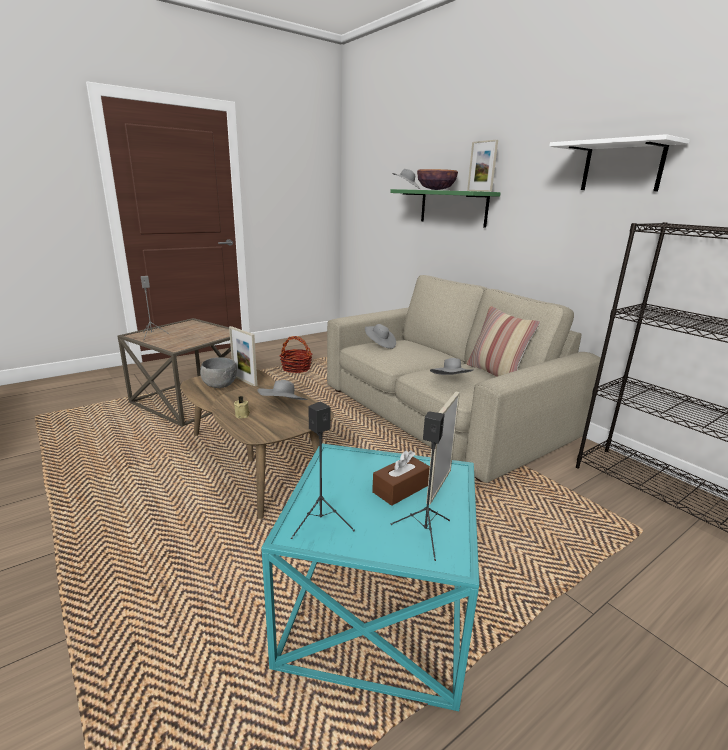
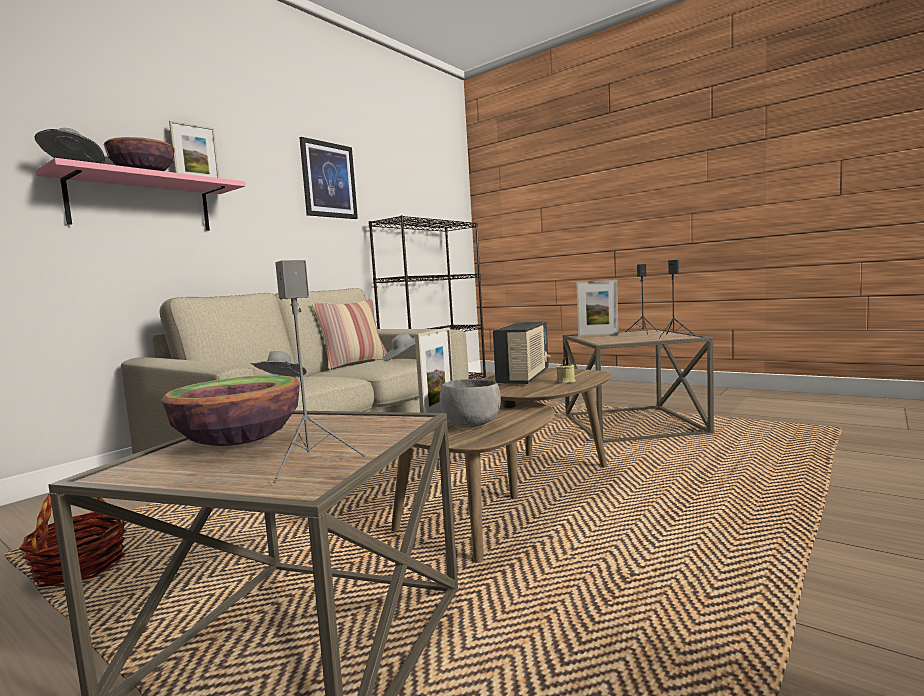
camera: 105 degrees left, 15 degrees down
(198, 330) = (239, 442): none -> bowl
(283, 407) = (525, 377): grey hat -> radio
(376, 609) = (632, 424): turquoise side table -> brown side table
(400, 489) = (614, 336): brown tissue box -> none
(453, 207) = (141, 204): green shelf -> pink shelf
(622, 167) = (329, 180): white shelf -> picture

